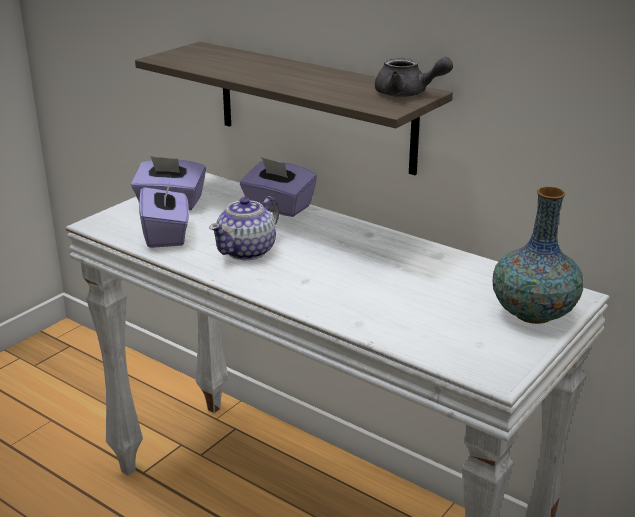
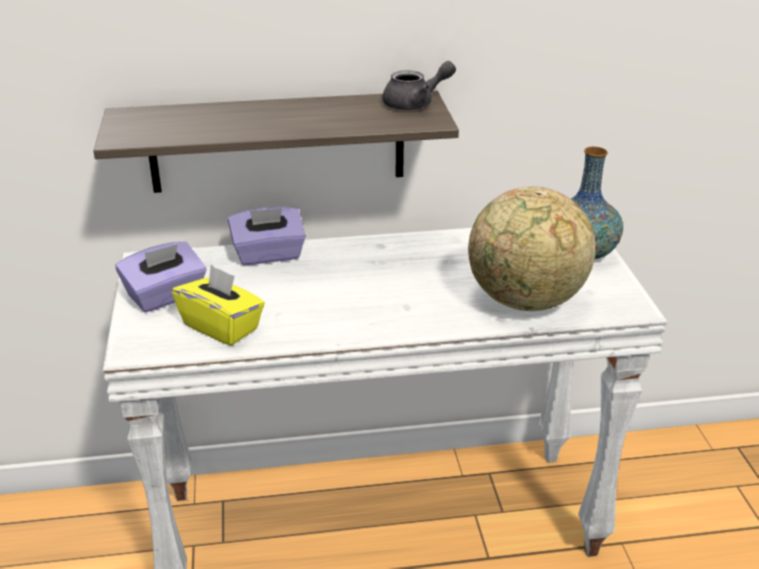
camera: 45 degrees left, 5 degrees up
(166, 235) = (222, 326): purple tissue box -> yellow tissue box
(247, 251) = (319, 305): teapot -> none
(405, 322) = (525, 301): none -> globe

